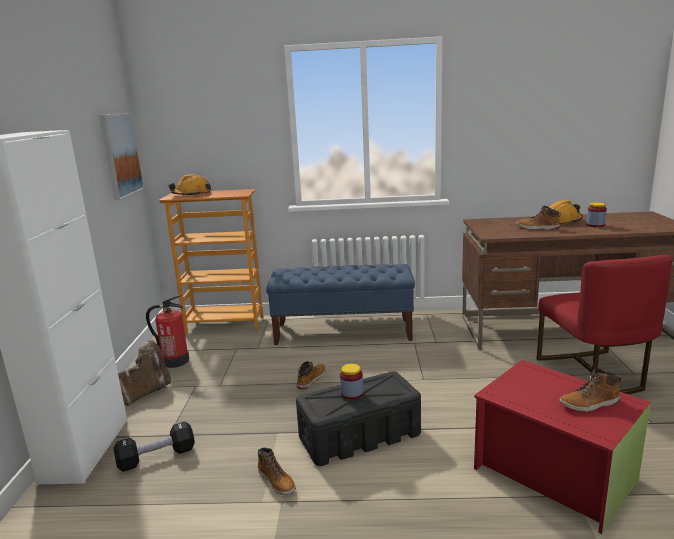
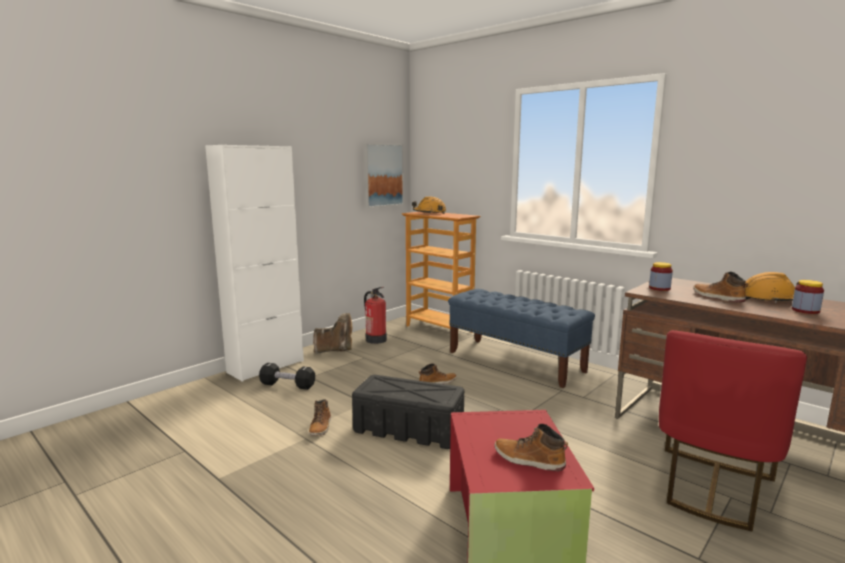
camera: 40 degrees right, 5 degrees down
(352, 393) = (405, 387): jar -> jar (659, 288)

